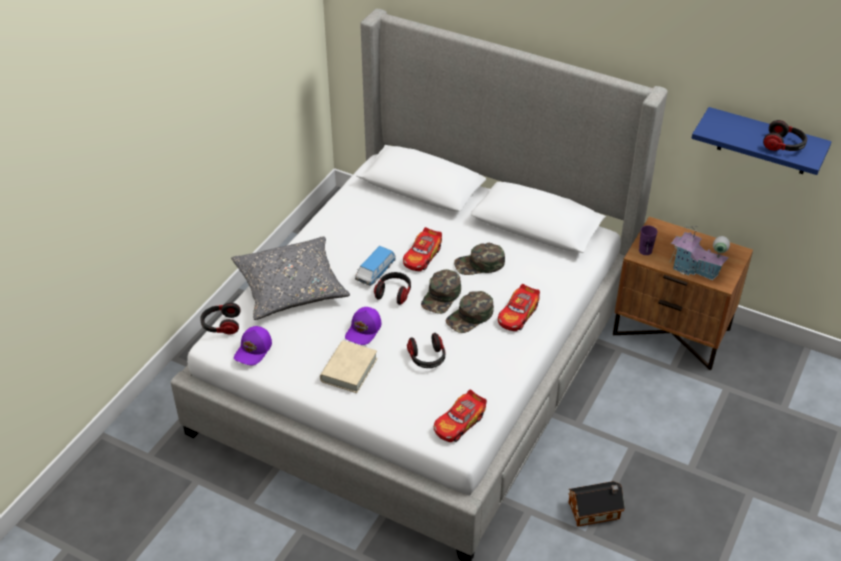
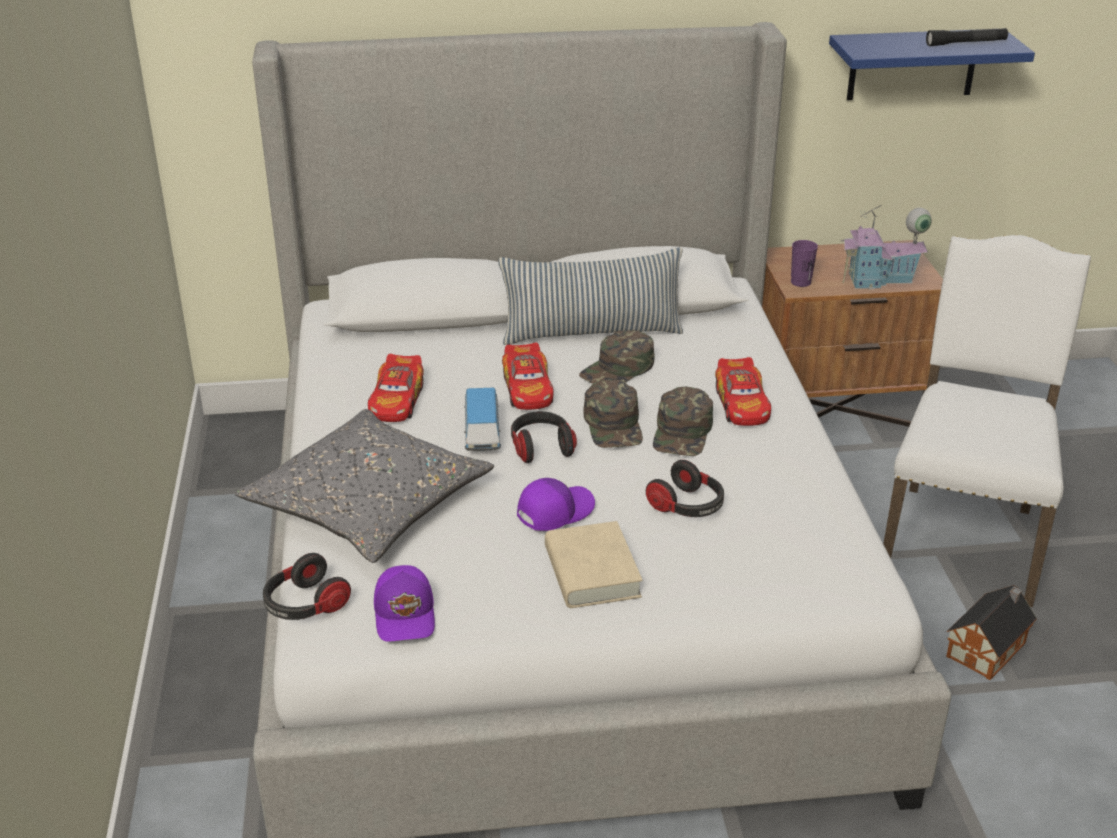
camera: 35 degrees left, 10 degrees down
(364, 330) = (554, 511): purple cap -> purple cap turned 120 degrees counterclockwise
(459, 423) = (834, 565): toy car -> toy car (397, 400)
(490, 235) = (592, 333): none -> pillow
(654, 446) = (962, 539): none -> white chair
(784, 145) = (966, 43): headphones -> black flashlight

